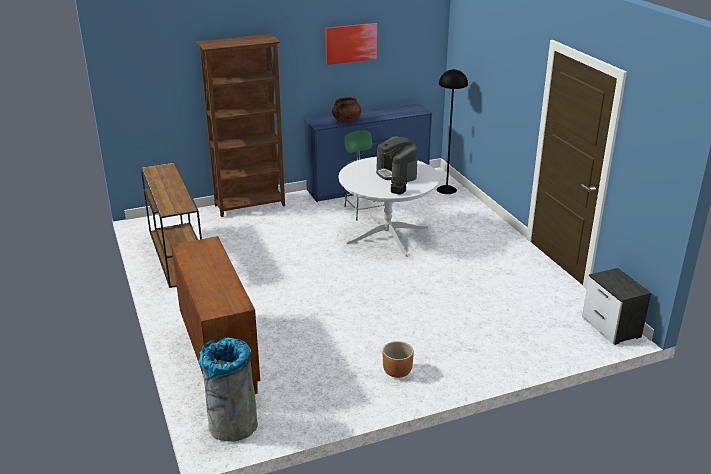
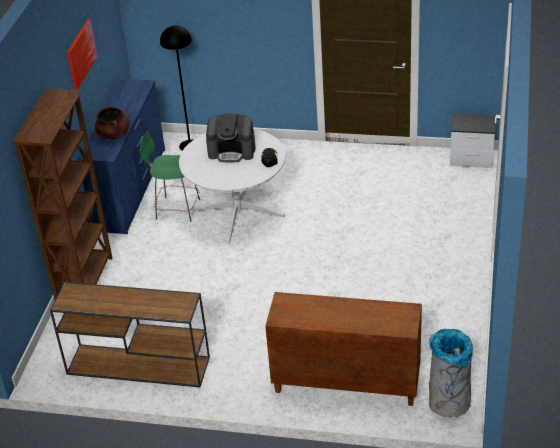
camera: 55 degrees left, 10 degrees up
(397, 372) = (445, 286): brown planter -> none

